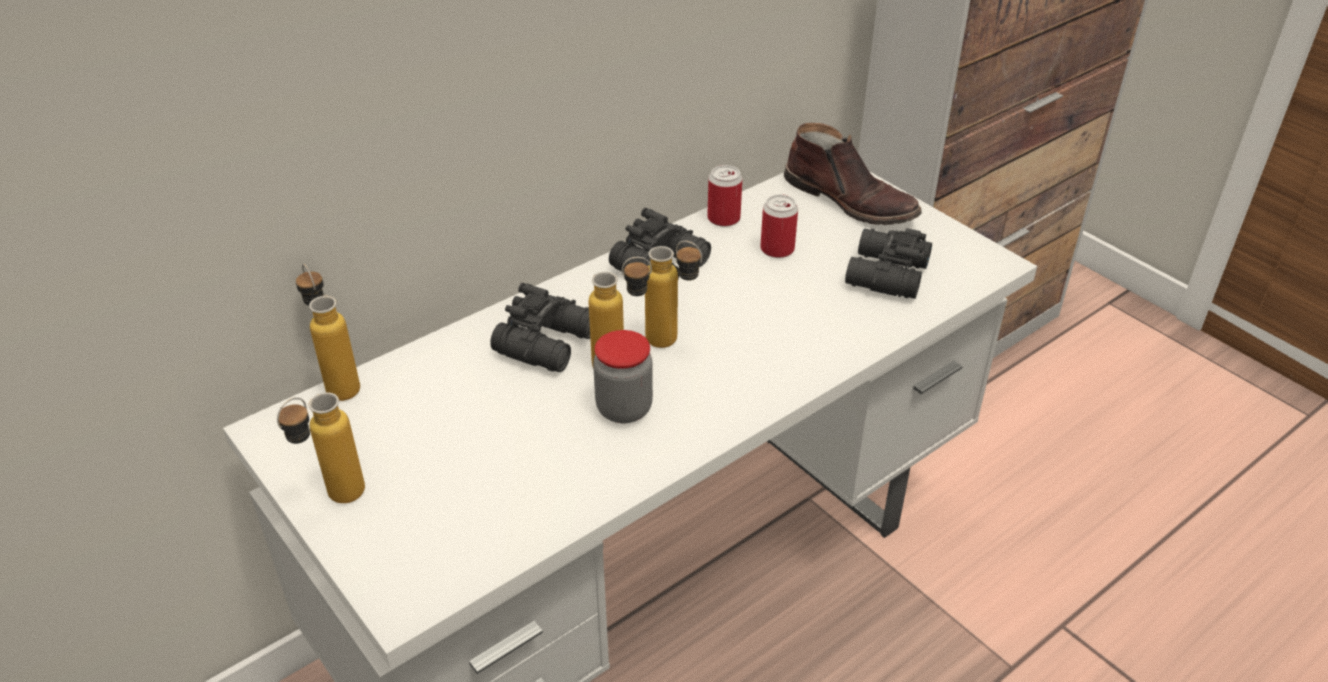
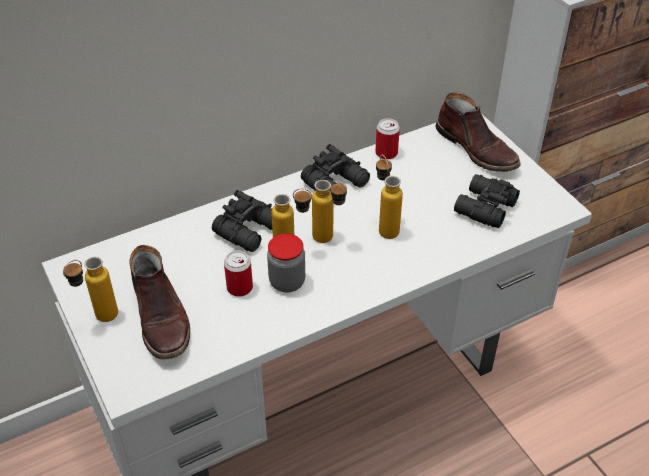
camera: 10 degrees right, 5 degrees up
(338, 383) = (115, 241): bottle -> bottle (385, 227)
(438, 484) = (161, 317): none -> brown boot
(777, 249) = (416, 180): can -> can (239, 288)

